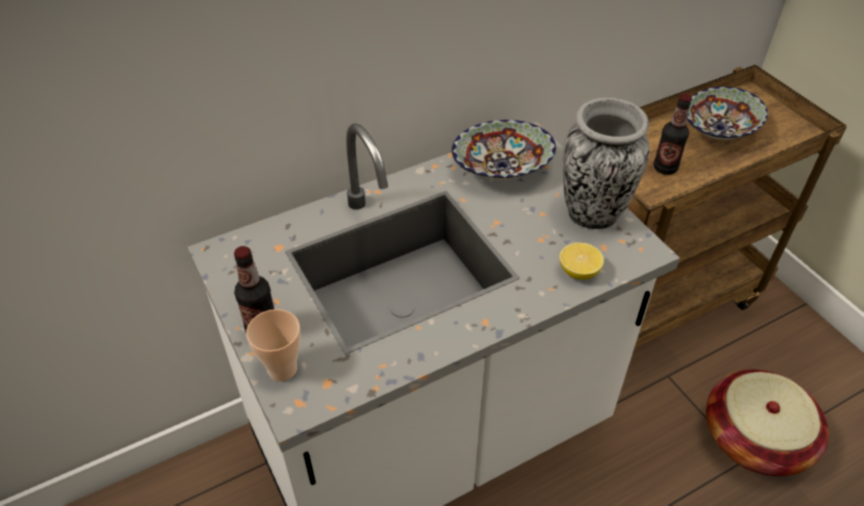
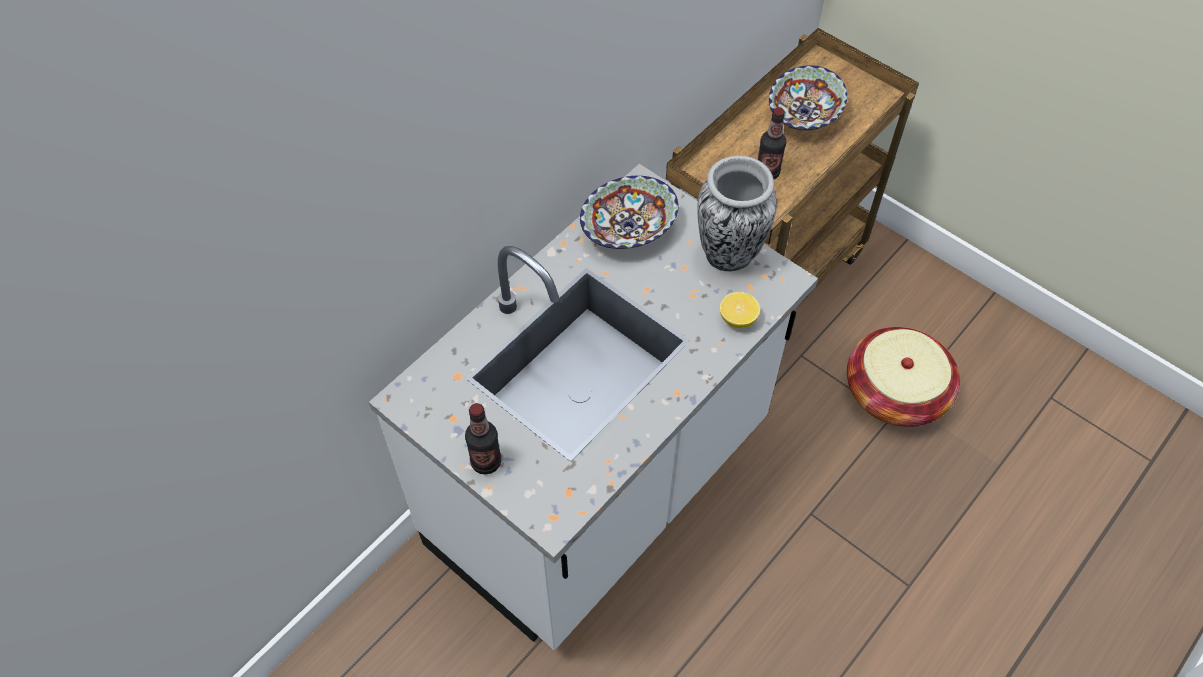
camera: 20 degrees left, 10 degrees up
(282, 369) = (523, 492): cup -> none

